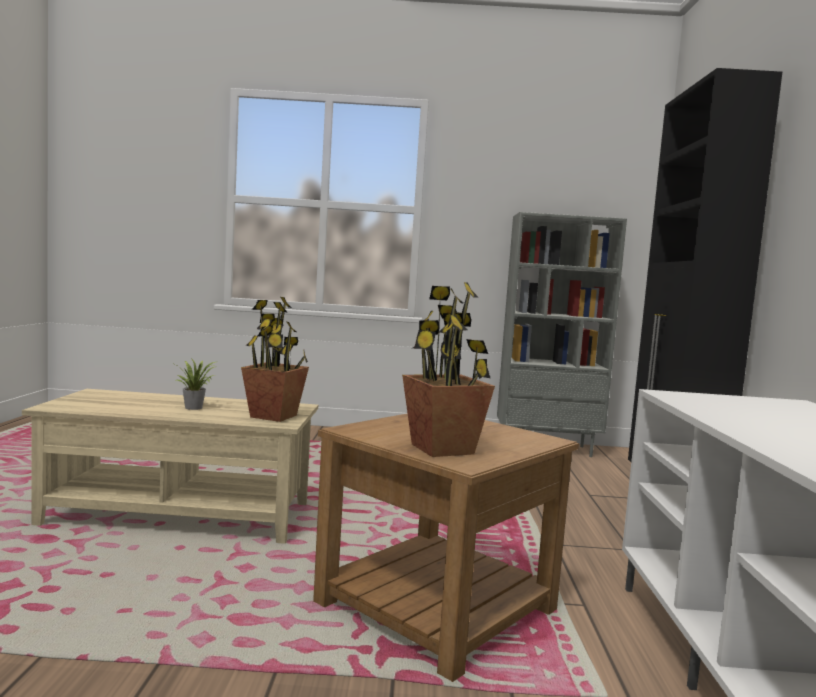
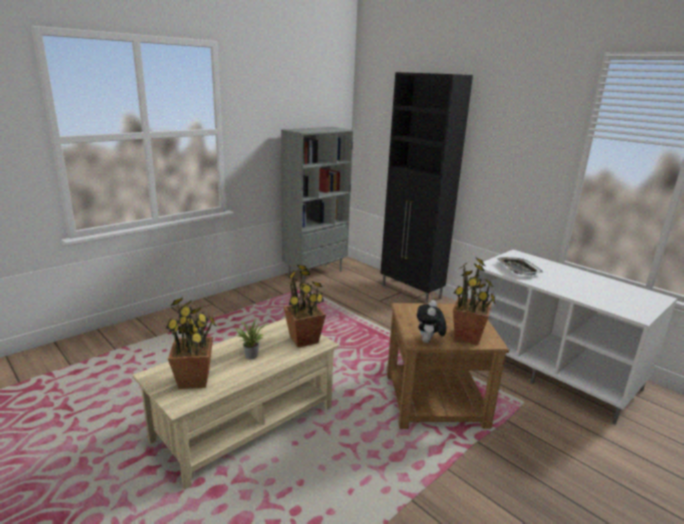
camera: 45 degrees left, 15 degrees up
(107, 402) = (194, 380): none -> potted plant
(366, 434) = (428, 342): none -> plush toy
(728, 406) = (518, 269): none -> tray

